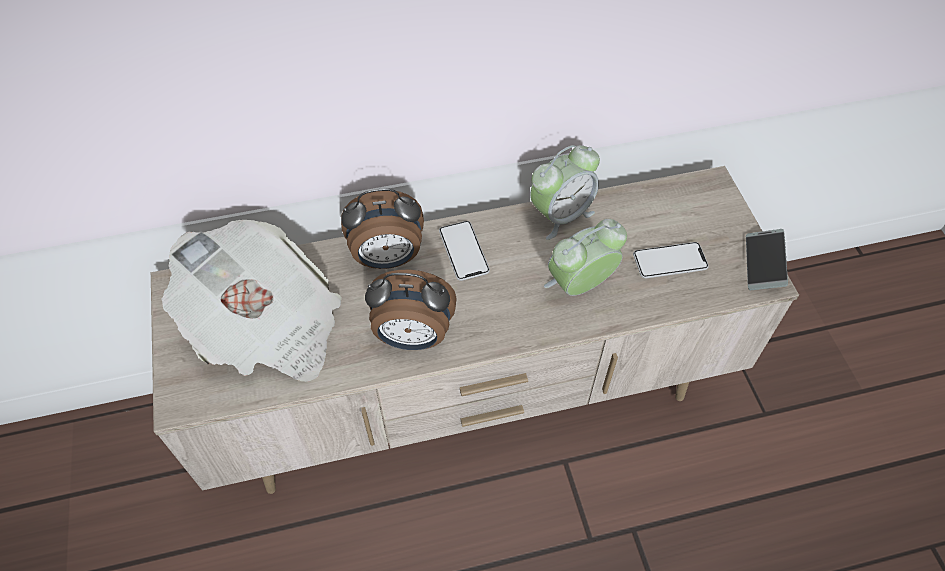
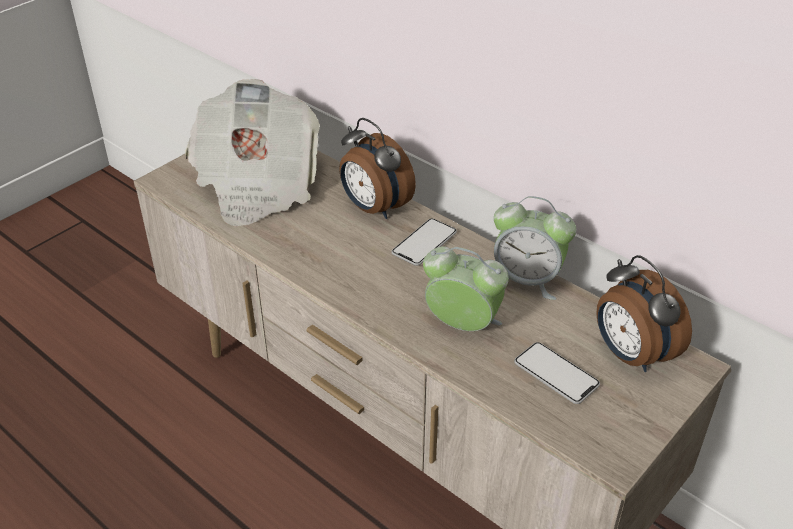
camera: 55 degrees right, 15 degrees down
(413, 337) = (313, 255): alarm clock -> alarm clock (630, 355)
(763, 264) = (633, 447): phone -> none

